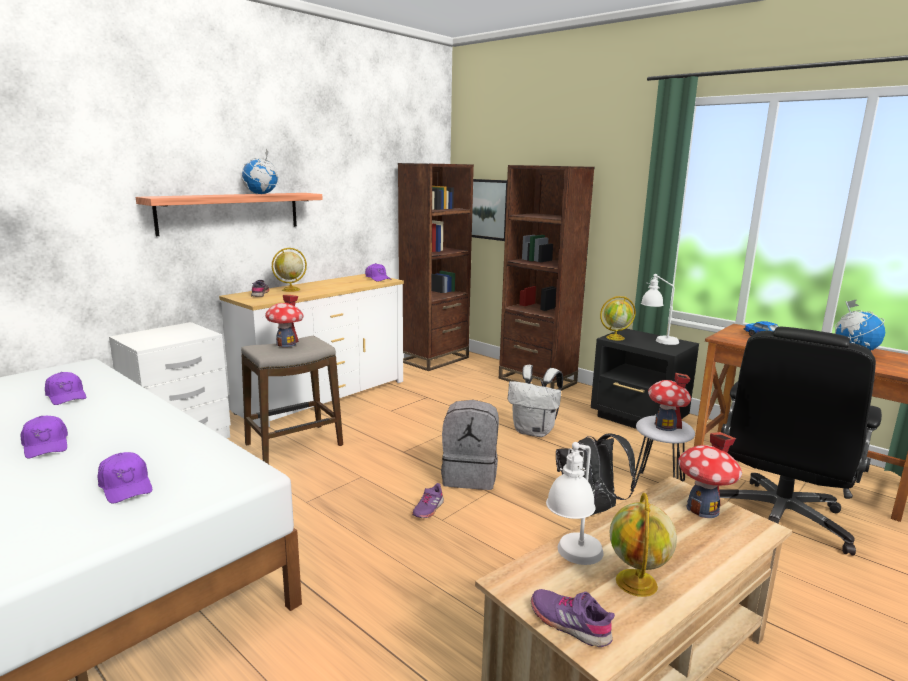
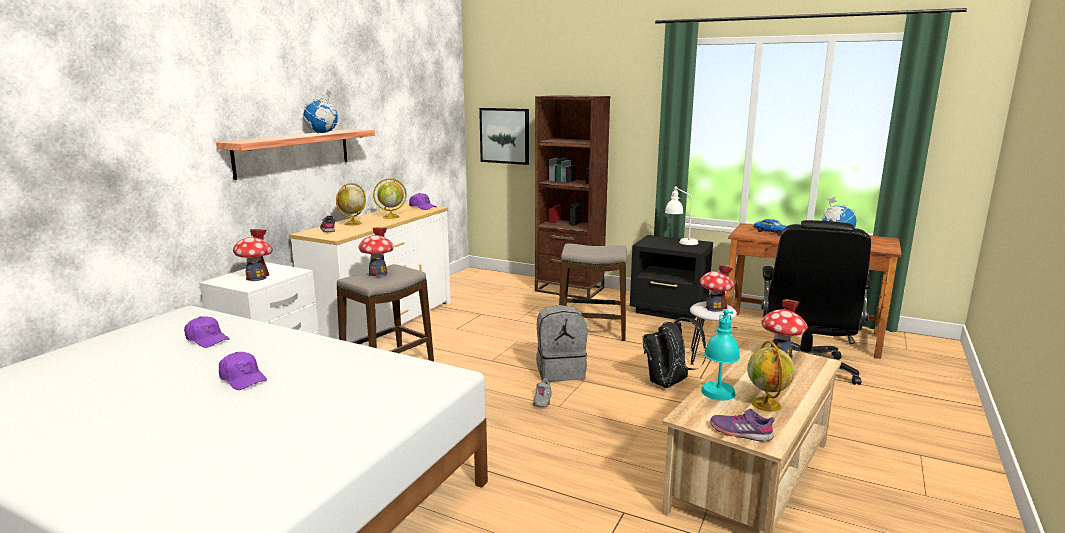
camera: 15 degrees left, 0 degrees up
(126, 486) = (356, 396): purple cap -> none
(162, 337) = (256, 278): none -> toy house
(428, 509) = (542, 400): purple shoe -> grey shoe
(434, 359) = (466, 281): brown bookcase -> none
(534, 431) = (592, 330): white backpack -> stool
(573, 561) = (718, 399): white table lamp -> turquoise table lamp
(615, 338) = (647, 243): globe -> globe (391, 217)

